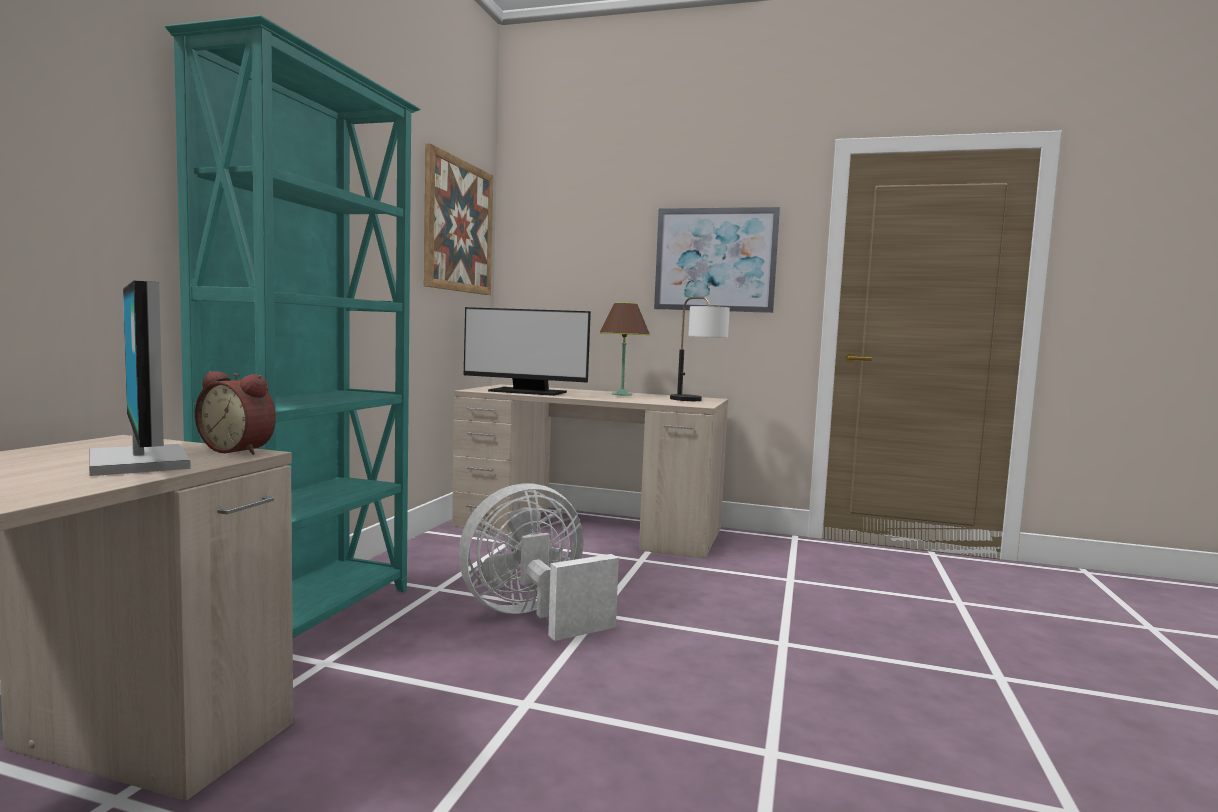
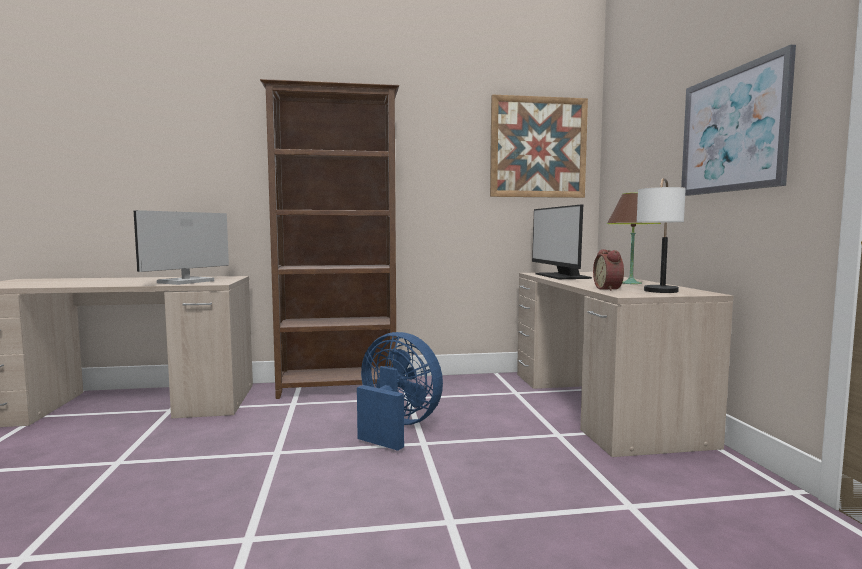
camera: 65 degrees right, 0 degrees up
(240, 450) = (224, 282): alarm clock -> alarm clock (609, 289)
(314, 619) = (338, 389): turquoise bookcase -> brown bookcase
(533, 616) = (396, 427): white fan -> blue fan

